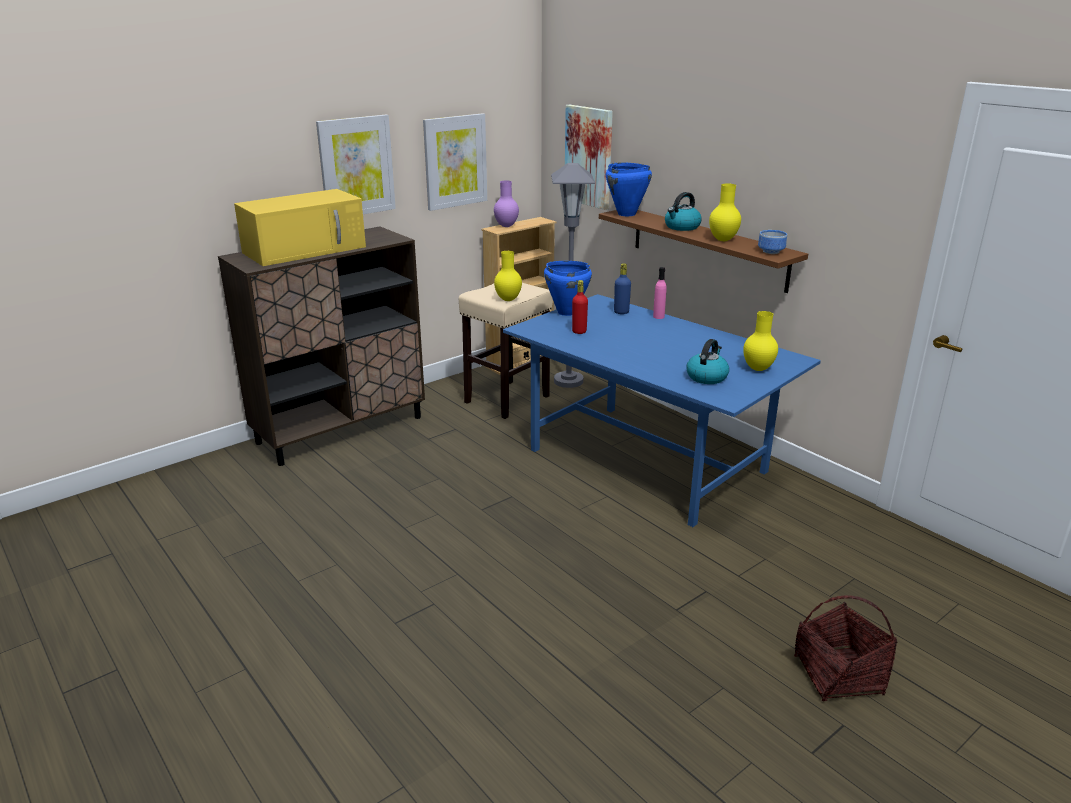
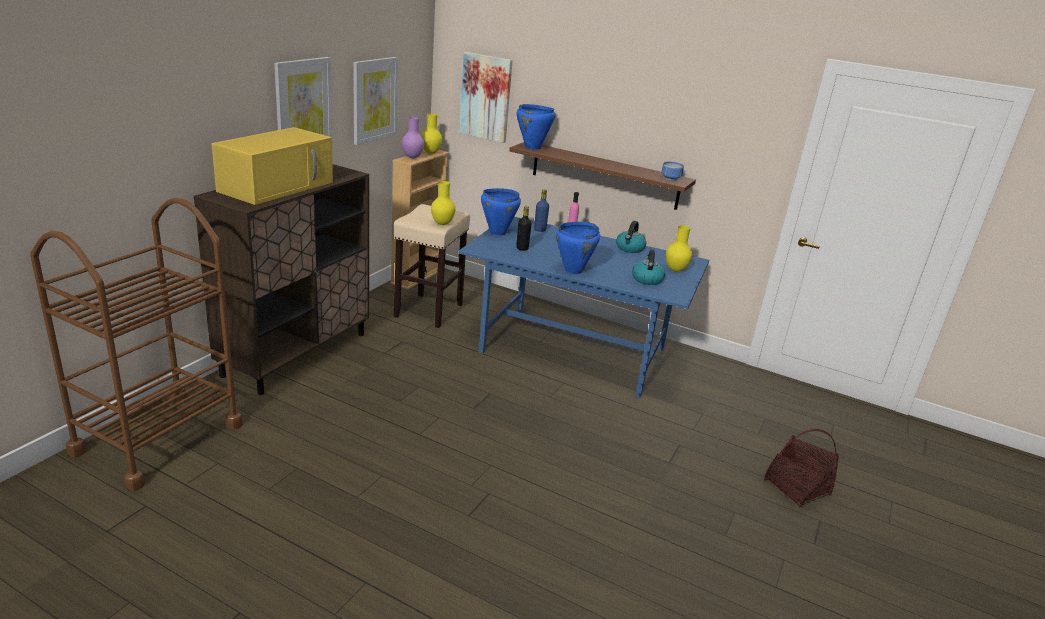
camera: 25 degrees left, 0 degrees up
(164, 493) = (158, 438): none -> brown cart
(568, 381) = (469, 290): grey floor lamp -> none
(579, 331) = (522, 248): red bottle -> black bottle
(619, 360) = (573, 270): none -> blue cooking pot
(682, 227) = (586, 159): kettle -> kettle (630, 248)
(723, 240) = (628, 169): yellow vase -> yellow vase (431, 153)

